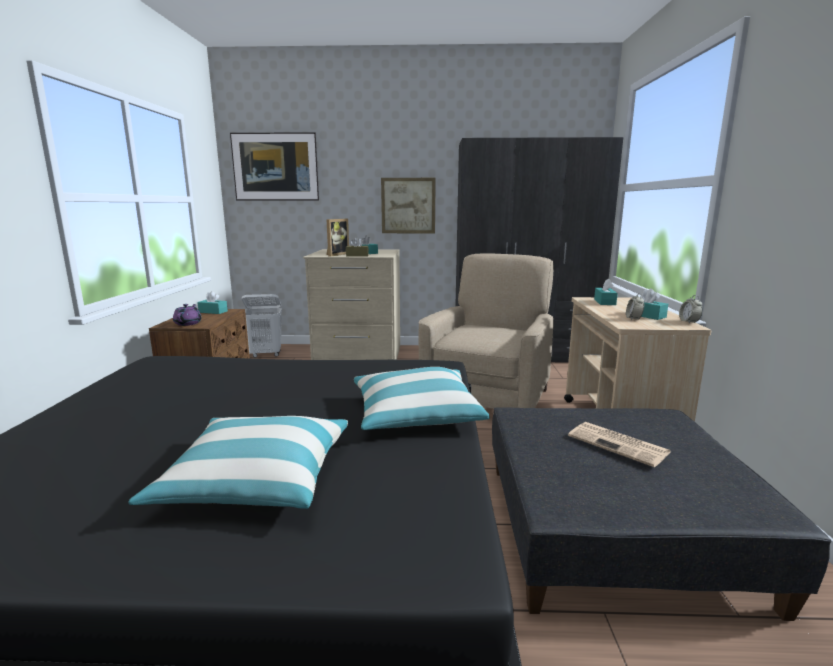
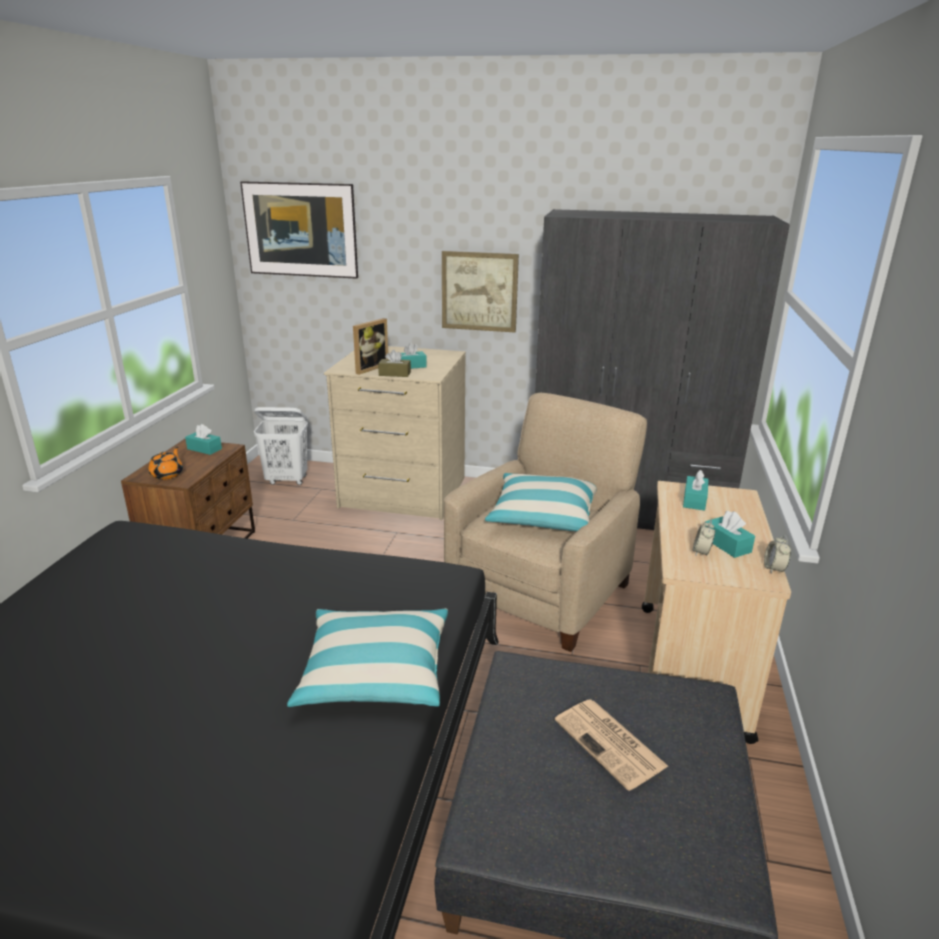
camera: 10 degrees right, 10 degrees up
(188, 323) = (167, 474): purple teapot -> orange teapot
(257, 479) = (163, 760): pillow -> pillow (544, 515)

